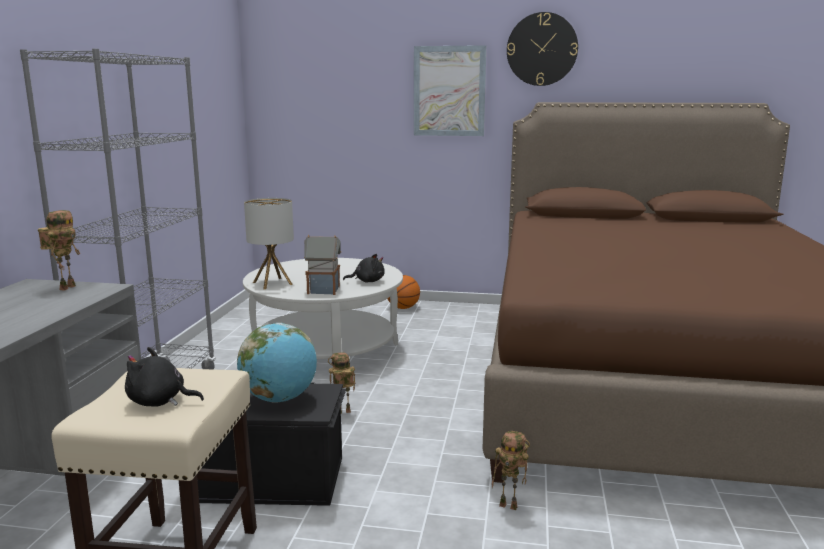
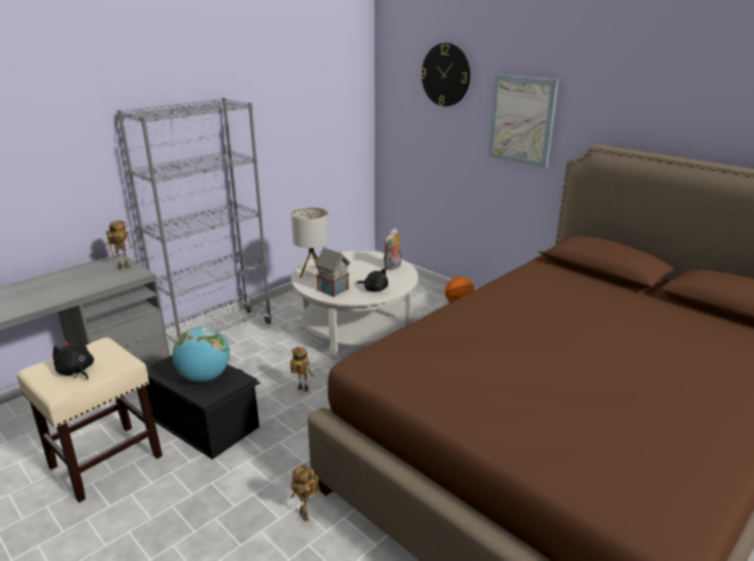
camera: 35 degrees right, 10 degrees up
(354, 264) = (393, 267): none -> plush toy
(542, 49) = (611, 89): wall clock -> wall clock (445, 75)

